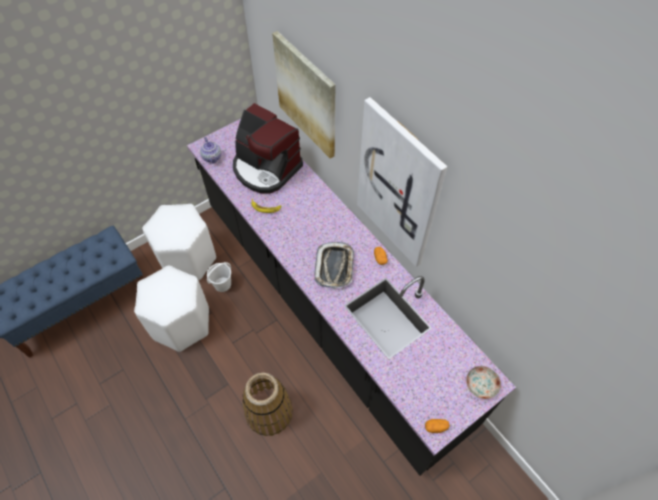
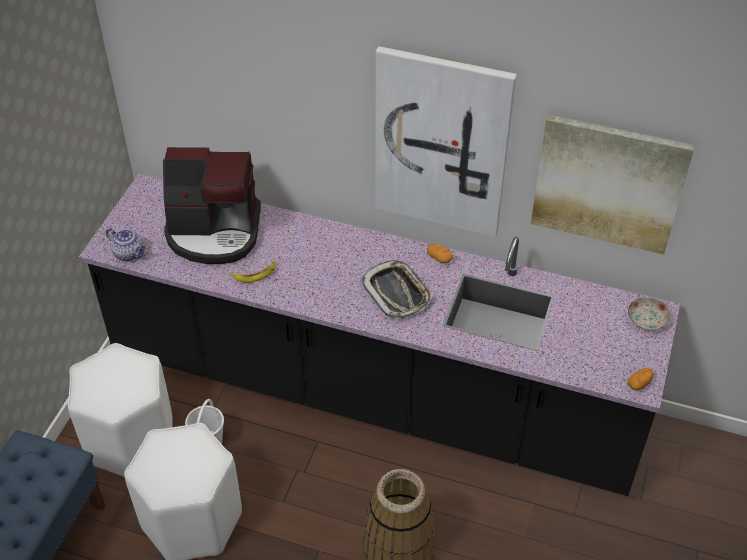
camera: 35 degrees left, 10 degrees down
(307, 95) = (252, 99): picture -> picture (608, 183)

